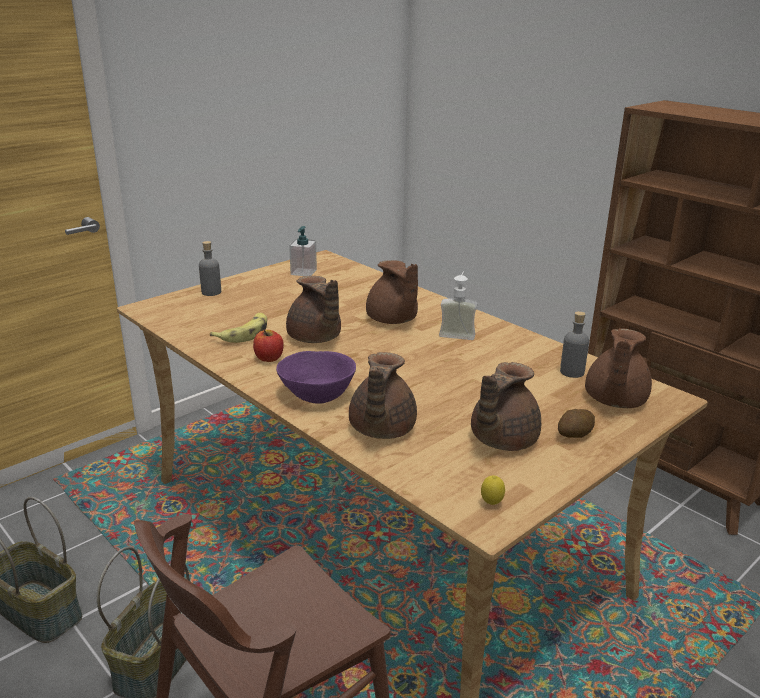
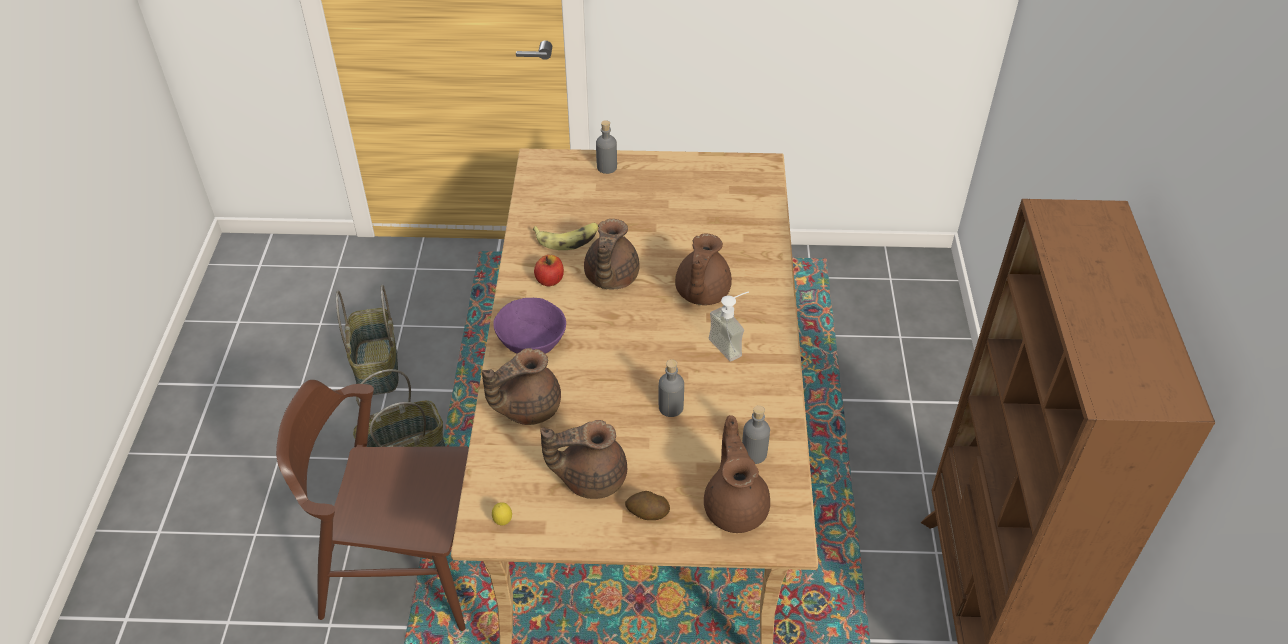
camera: 45 degrees right, 20 degrees up
(303, 272) = (715, 179): soap dispenser -> none
(480, 377) = (670, 407): none -> grey bottle
(614, 400) = (736, 506): brown teapot -> brown teapot turned 105 degrees clockwise

